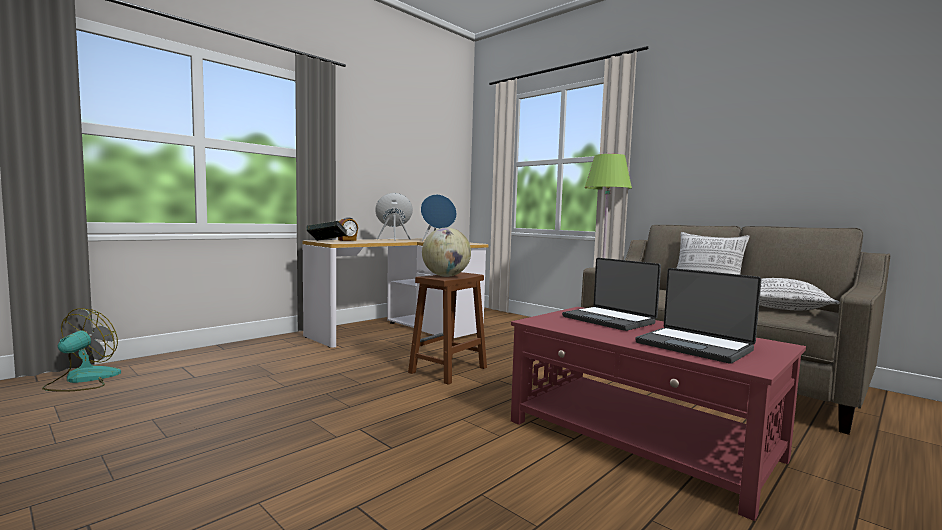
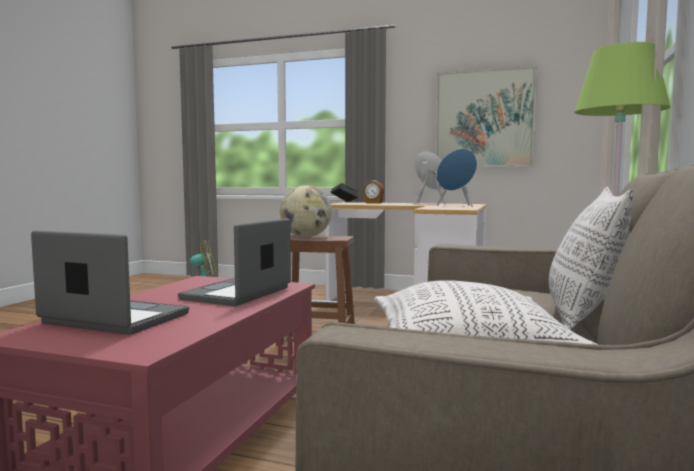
camera: 65 degrees right, 0 degrees up
(404, 167) = (484, 119): none -> picture
(695, 346) = (113, 319): laptop -> laptop turned 90 degrees clockwise

